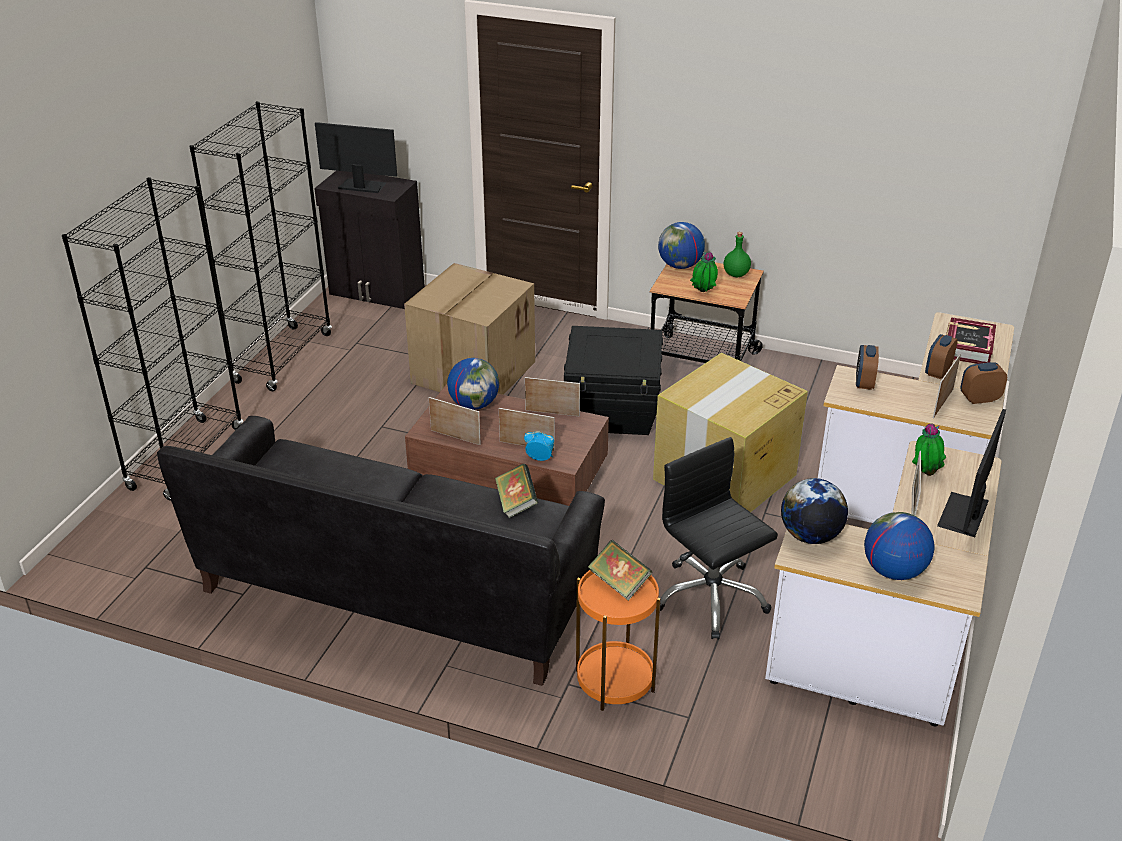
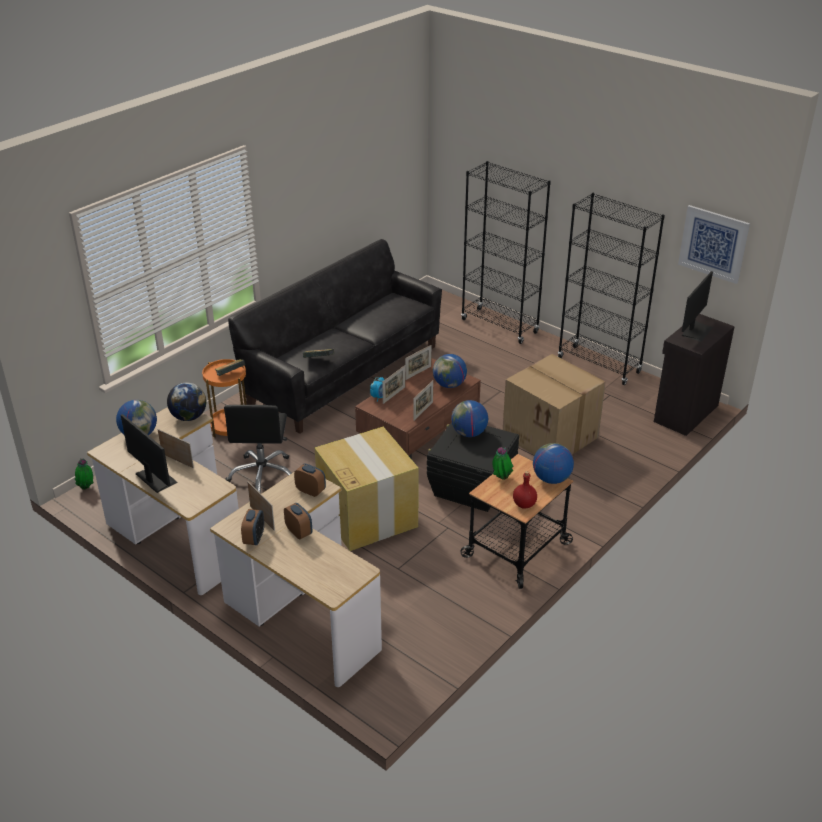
camera: 110 degrees right, 0 degrees up
(294, 94) = (713, 244): none -> picture
(595, 357) = (469, 433): none -> globe
(710, 597) = (263, 475): black office chair -> black office chair turned 105 degrees clockwise
(735, 274) = (524, 504): green bottle -> red bottle
(925, 472) = (202, 479): potted plant -> potted plant (87, 488)
(967, 347) = (319, 563): book -> none

